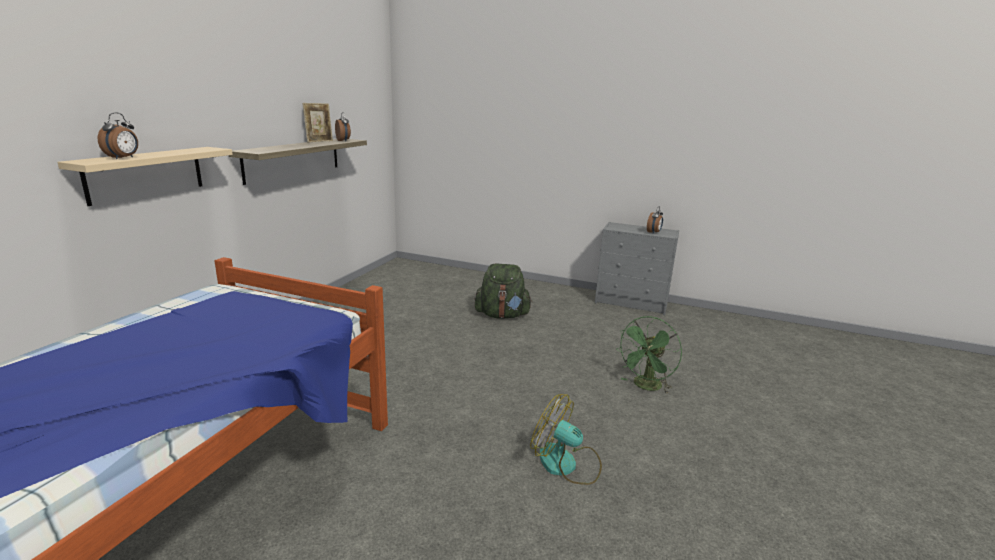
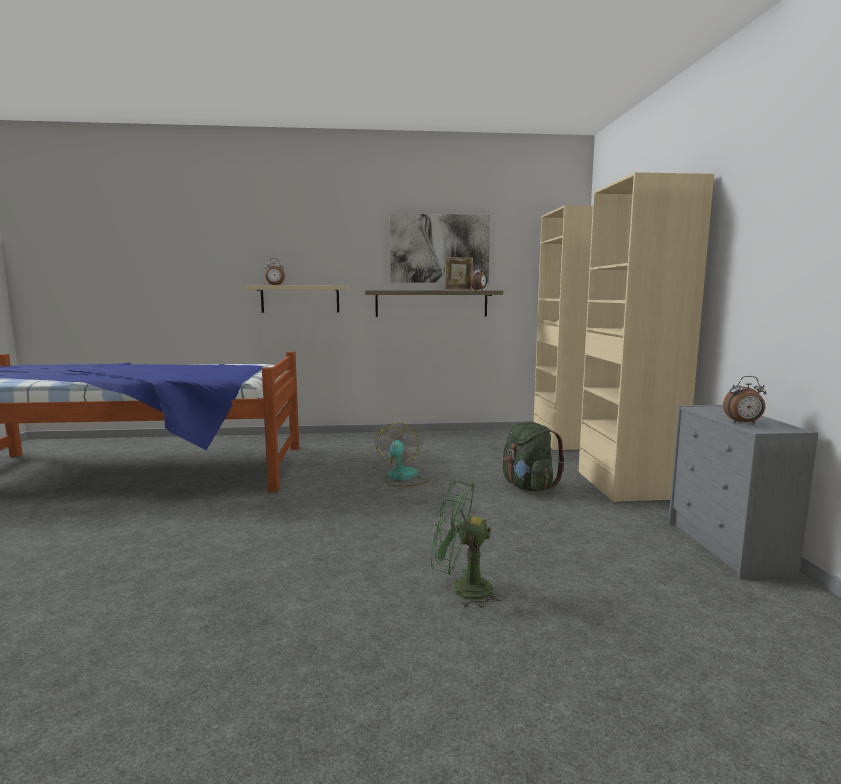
camera: 65 degrees right, 10 degrees down
(294, 92) = (439, 248): none -> picture
(473, 279) = (594, 459): none -> beige wardrobe
(566, 464) = (260, 565): fan -> fan (402, 478)

